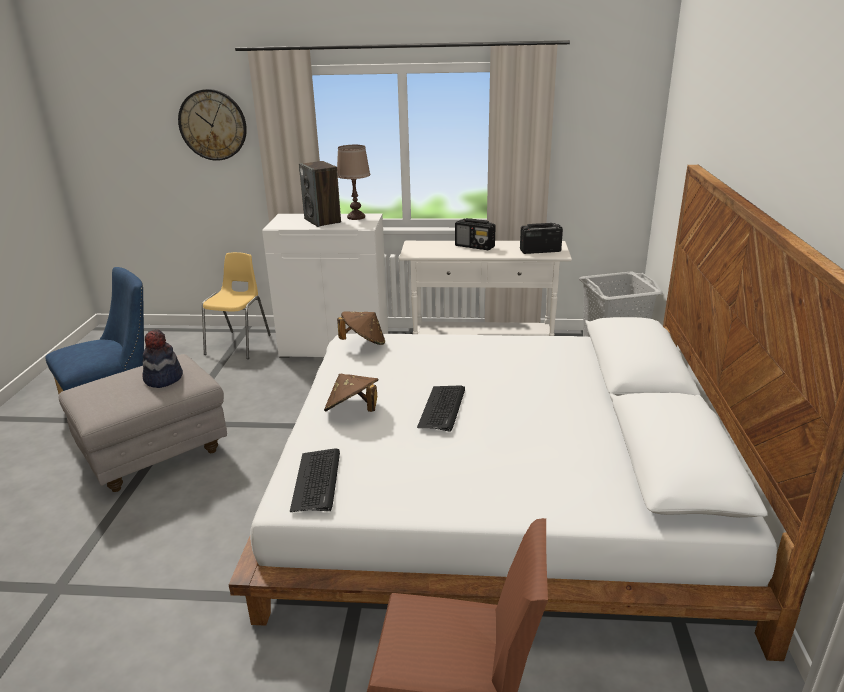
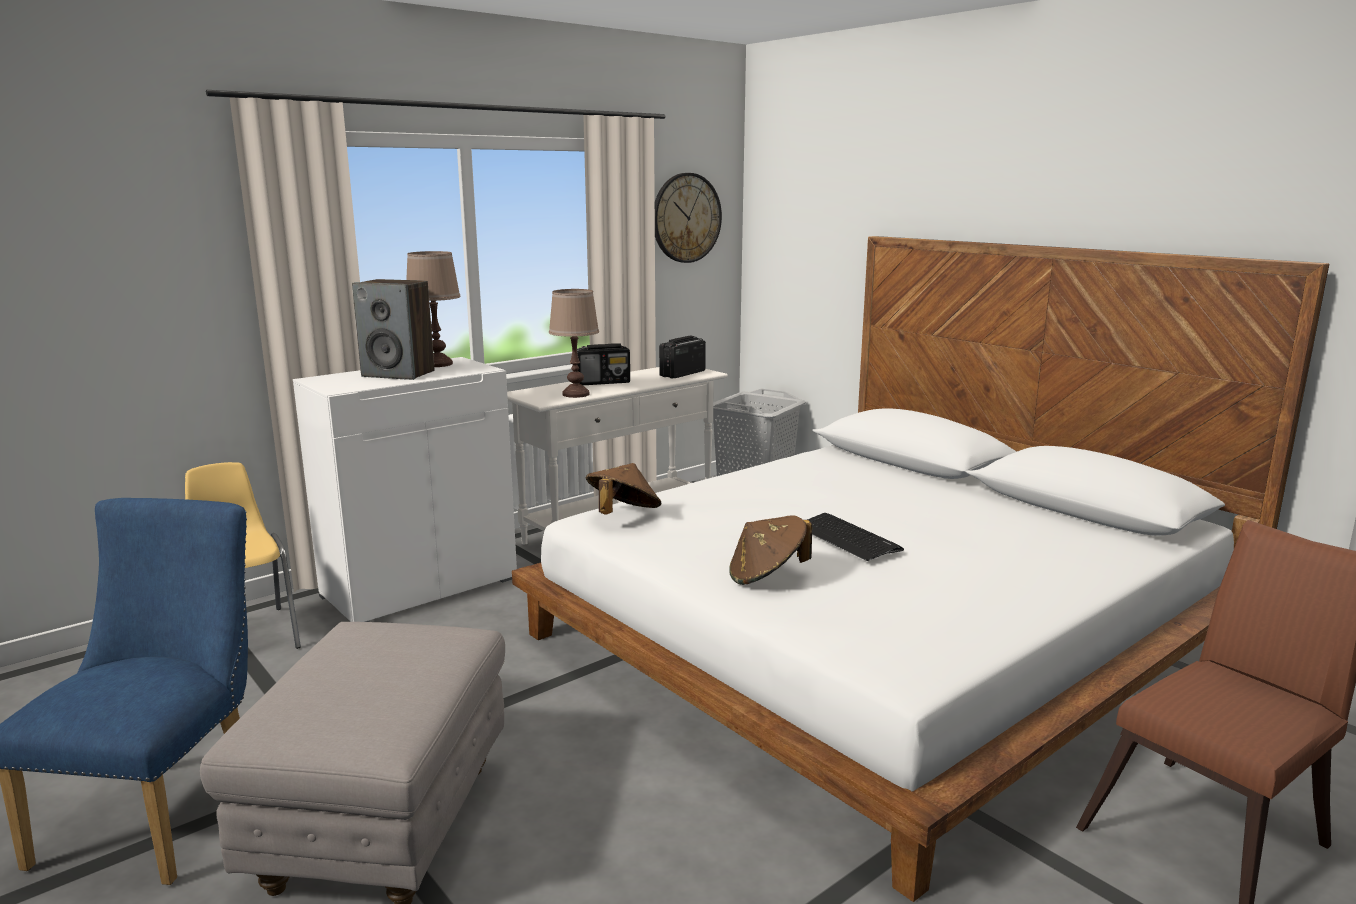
camera: 45 degrees left, 10 degrees down
(163, 378) = (399, 653): hat -> none
(213, 125) = (139, 231): wall clock -> wall clock (686, 218)
(317, 481) = (893, 643): keyboard -> none
(438, 252) = (576, 394): none -> brown table lamp

